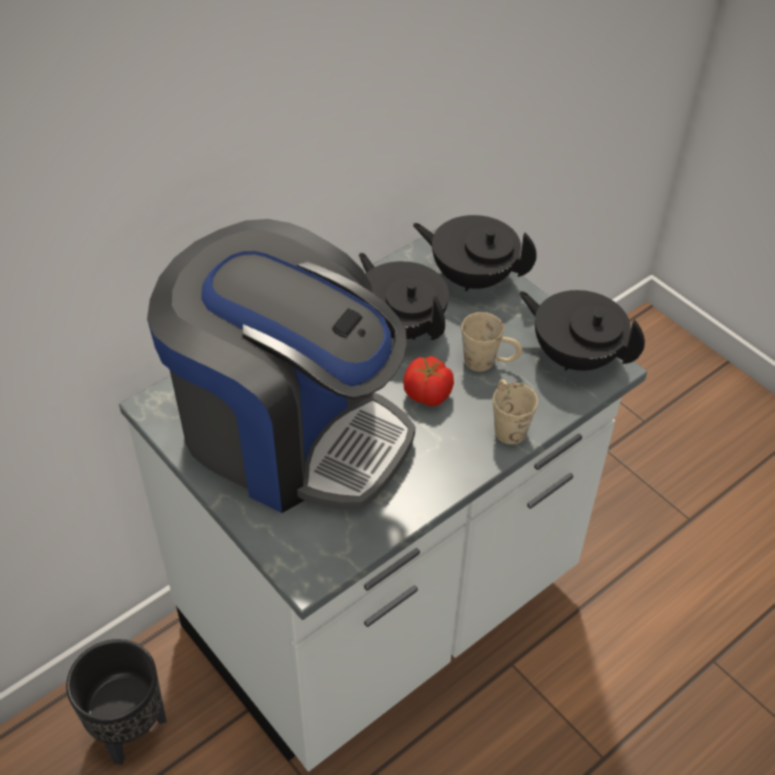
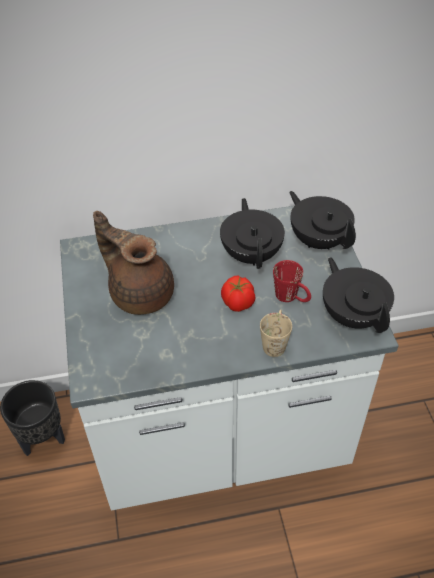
camera: 30 degrees right, 0 degrees up
(290, 431) = (140, 292): coffee machine -> brown teapot
(489, 362) = (291, 298): beige mug -> red mug

